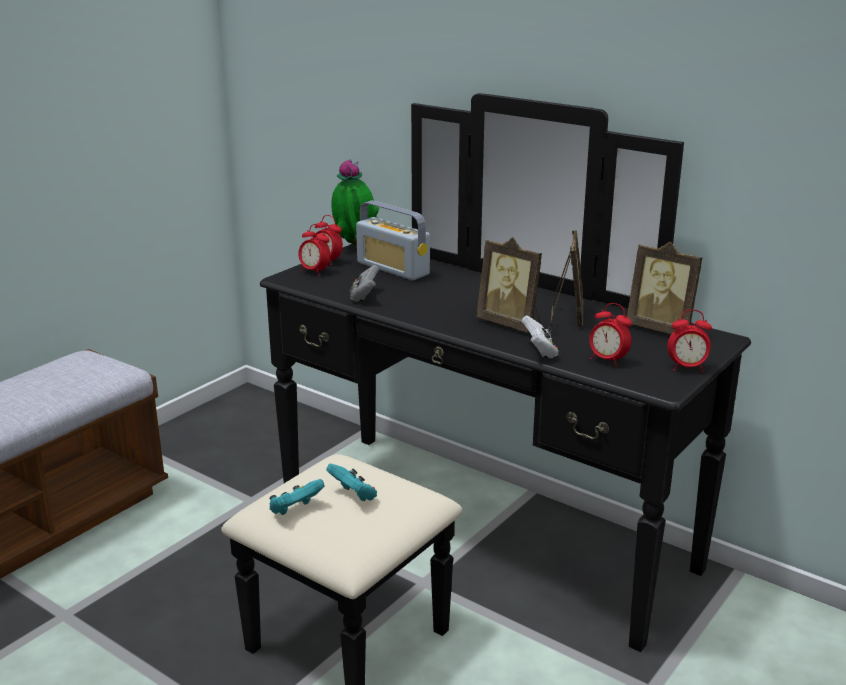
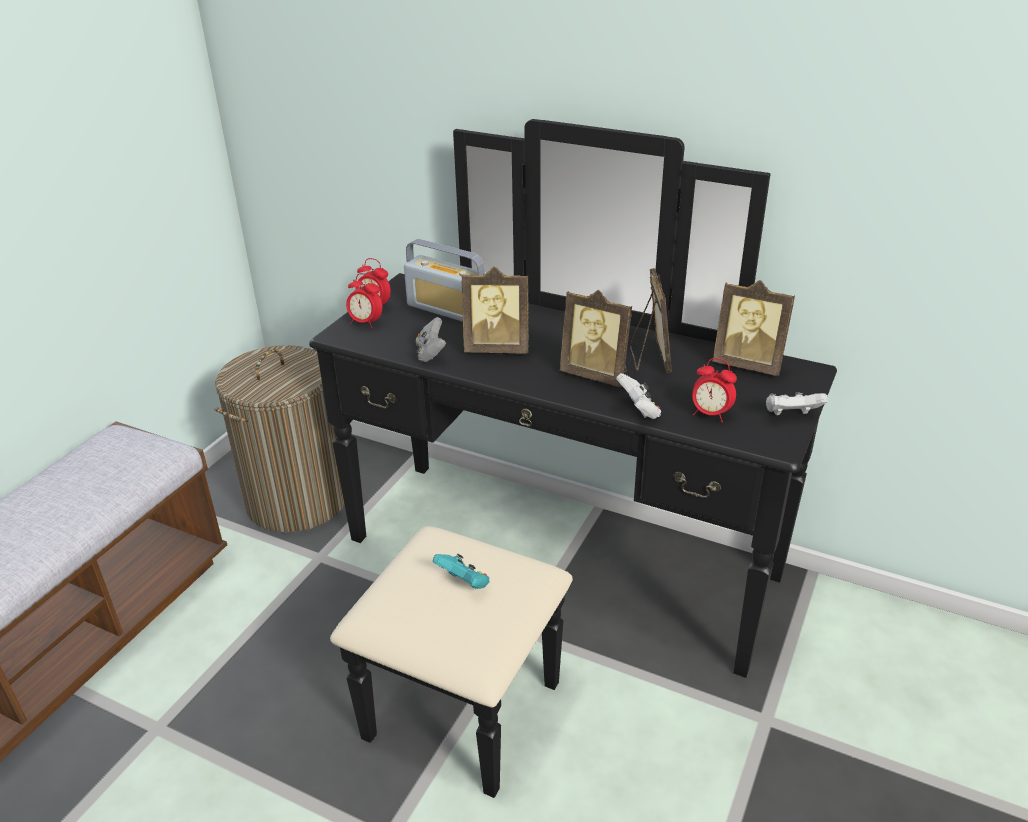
camera: 10 degrees left, 10 degrees up
(244, 452) = (297, 499): none -> laundry basket
(295, 510) = (408, 611): turquoise game controller -> none
(354, 247) = (397, 284): potted plant -> none
(426, 298) = (497, 348): none -> picture frame
(687, 368) = (791, 415): alarm clock -> white game controller

